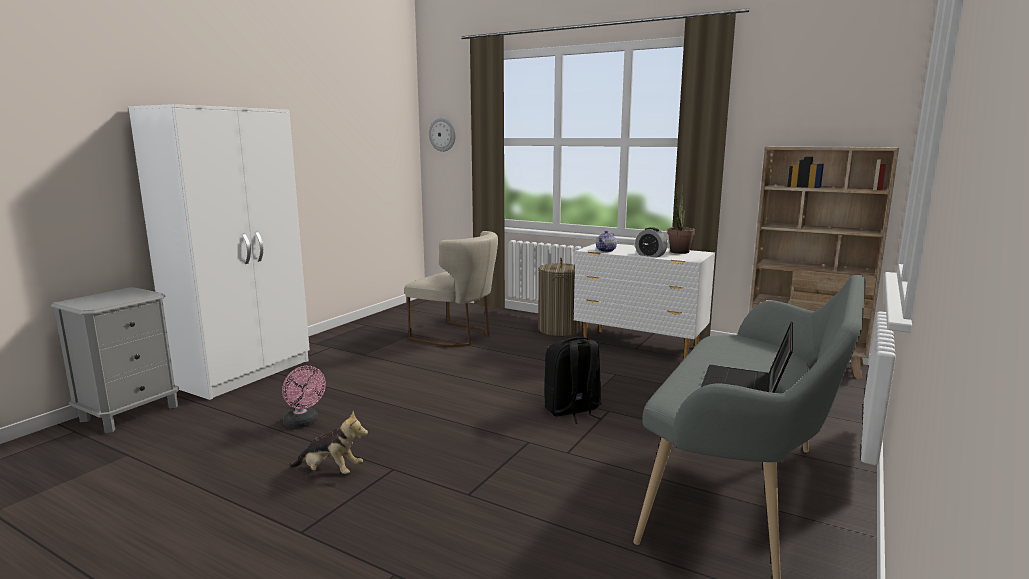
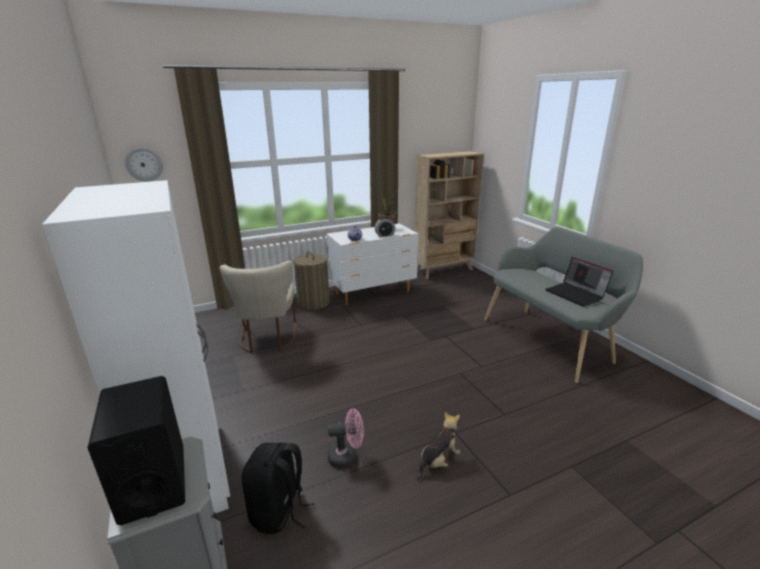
camera: 55 degrees left, 10 degrees up
(106, 298) = (153, 483): none -> black speaker
(457, 336) = (267, 339): beige chair -> beige chair turned 105 degrees clockwise
(572, 411) = (435, 345): black backpack -> black backpack (279, 512)

